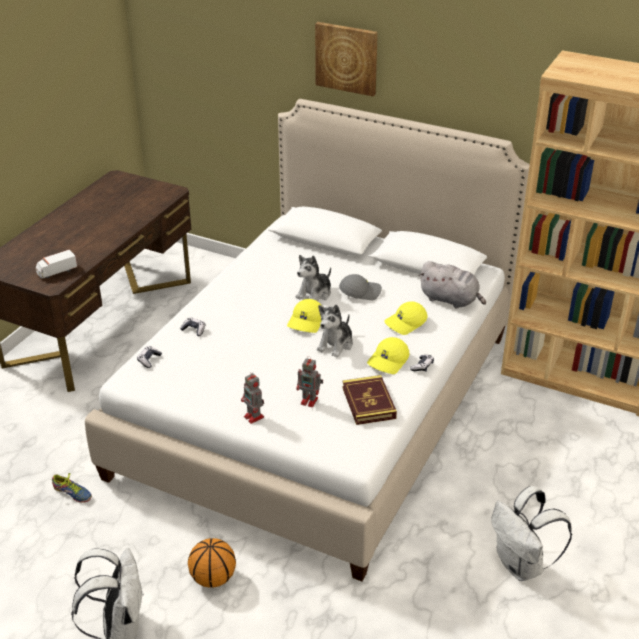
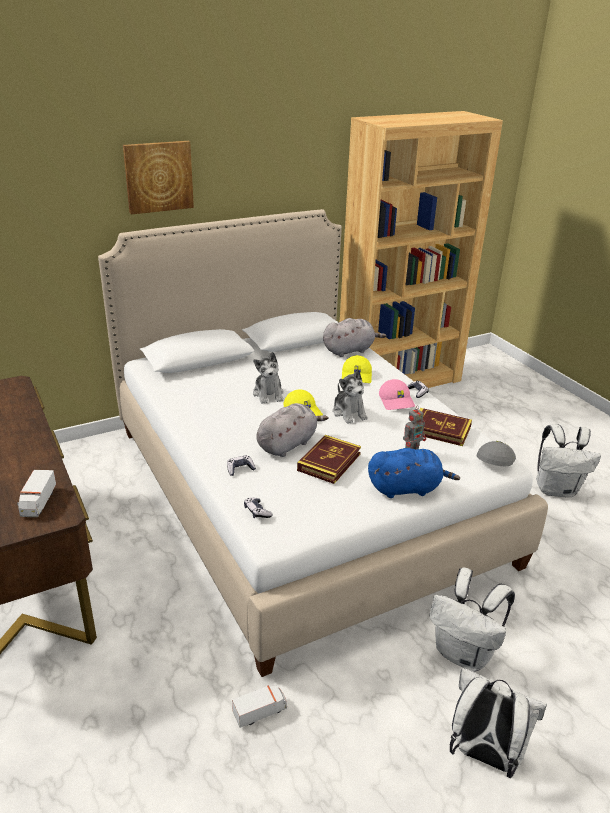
camera: 55 degrees left, 5 degrees down
(71, 494) = (260, 712): shoe -> toy truck
(213, 578) = (464, 654): basketball -> white backpack
(245, 364) = (329, 462): none -> book
(250, 335) = (288, 444): none -> grey plush toy
(254, 417) = (407, 488): toy robot -> blue plush toy
(360, 292) = (292, 376): grey cap -> grey cap (494, 459)
(388, 361) = (397, 401): yellow cap -> pink cap

